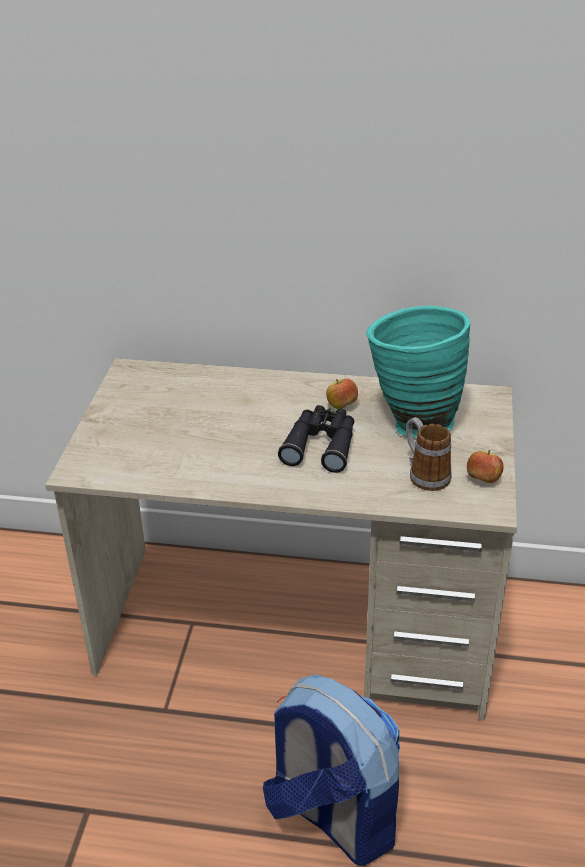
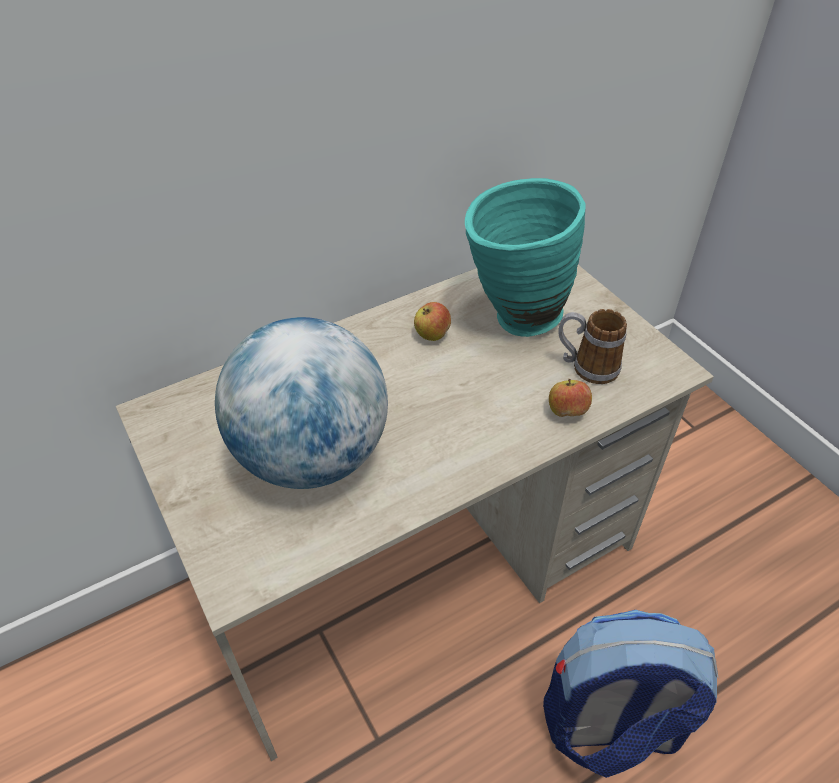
camera: 40 degrees left, 10 degrees up
(186, 434) = (312, 456): none -> globe
(321, 445) = (463, 388): black binoculars -> none
(483, 479) = (636, 344): apple -> apple (567, 411)

